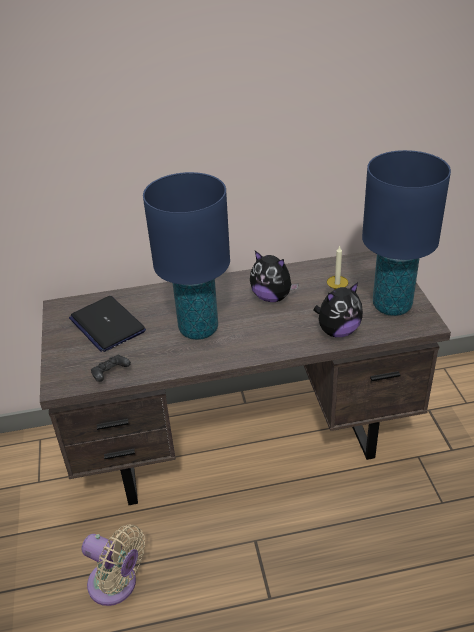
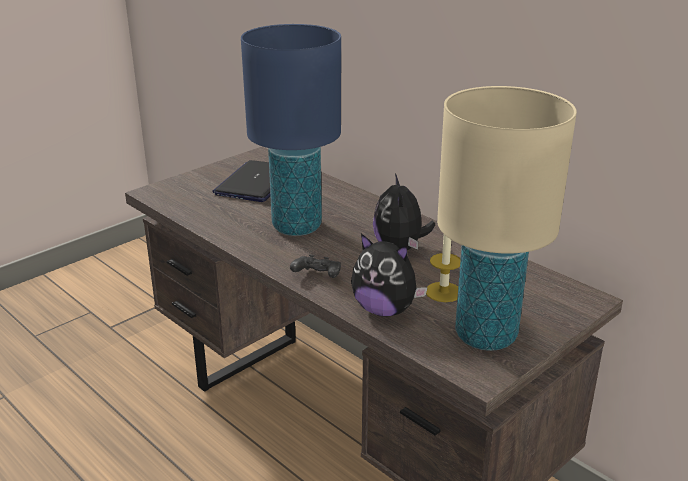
camera: 55 degrees right, 10 degrees down
(110, 374) = (186, 208): black game controller -> black game controller (317, 277)
(116, 585) = (101, 423): beige fan -> none
(392, 306) = (485, 336): blue table lamp -> beige table lamp

